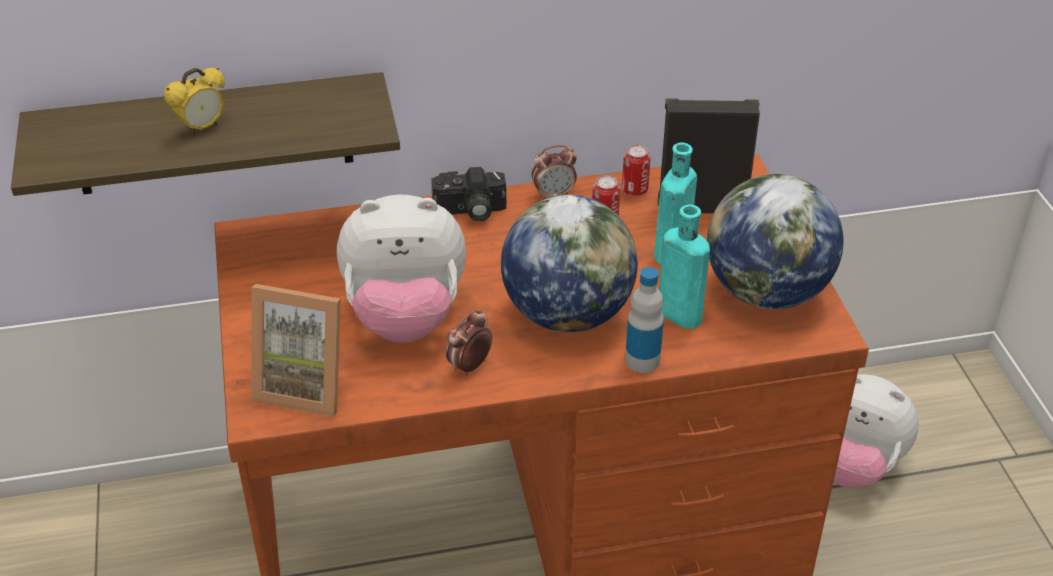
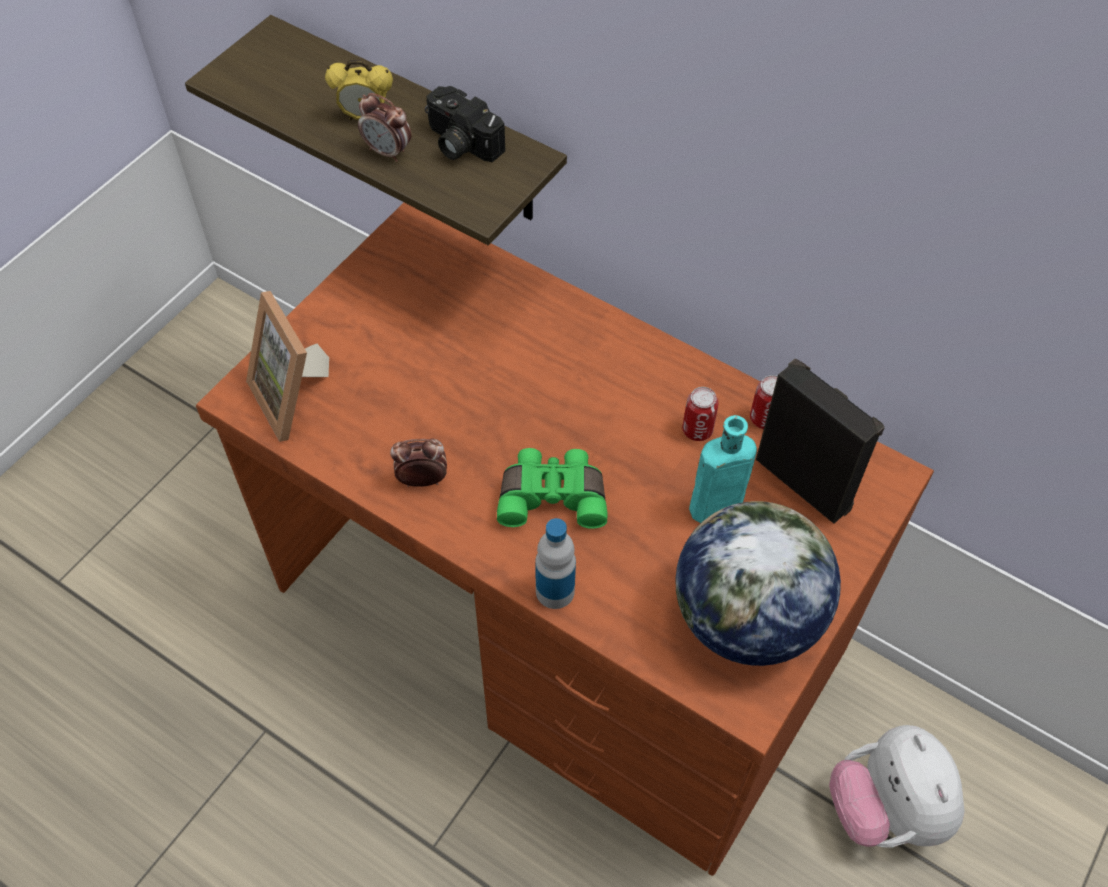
camera: 45 degrees right, 15 degrees up
(405, 318) = (431, 396): plush toy -> none
(470, 211) = (599, 333): camera -> camera (459, 143)
(554, 195) = (688, 370): alarm clock -> alarm clock (388, 152)
(567, 314) = (552, 496): globe -> green binoculars
(676, 313) = (640, 571): turquoise bottle -> none

